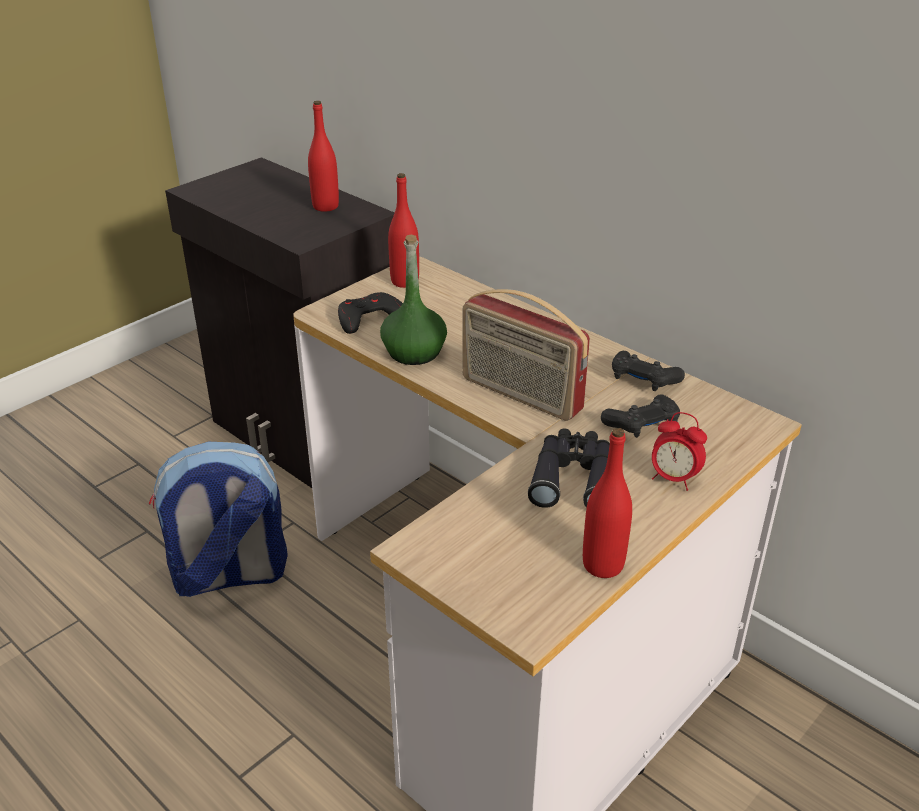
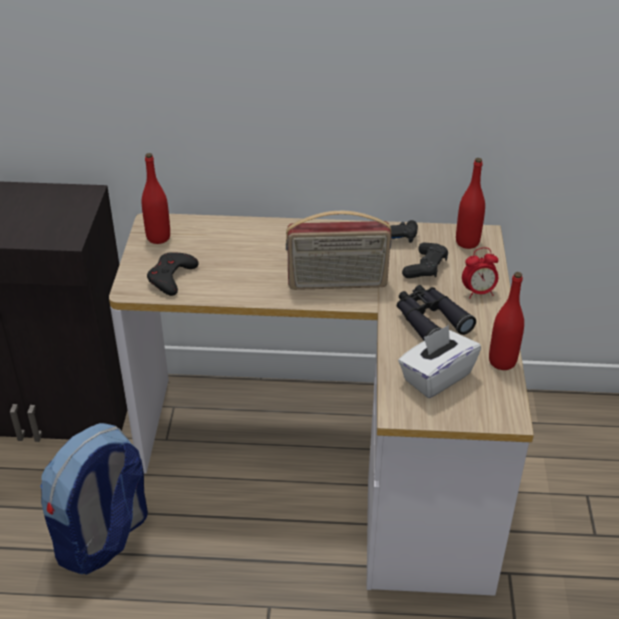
camera: 40 degrees left, 5 degrees up
(325, 206) = (43, 201): red bottle -> red bottle (467, 242)
(414, 352) = (235, 287): green bottle -> none
(501, 537) = (436, 377): none -> white tissue box

